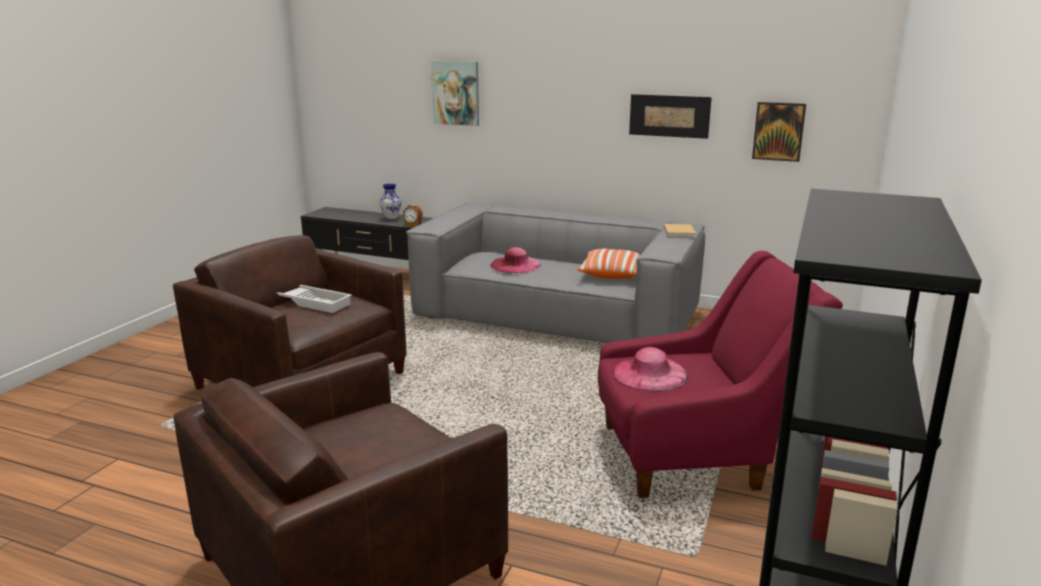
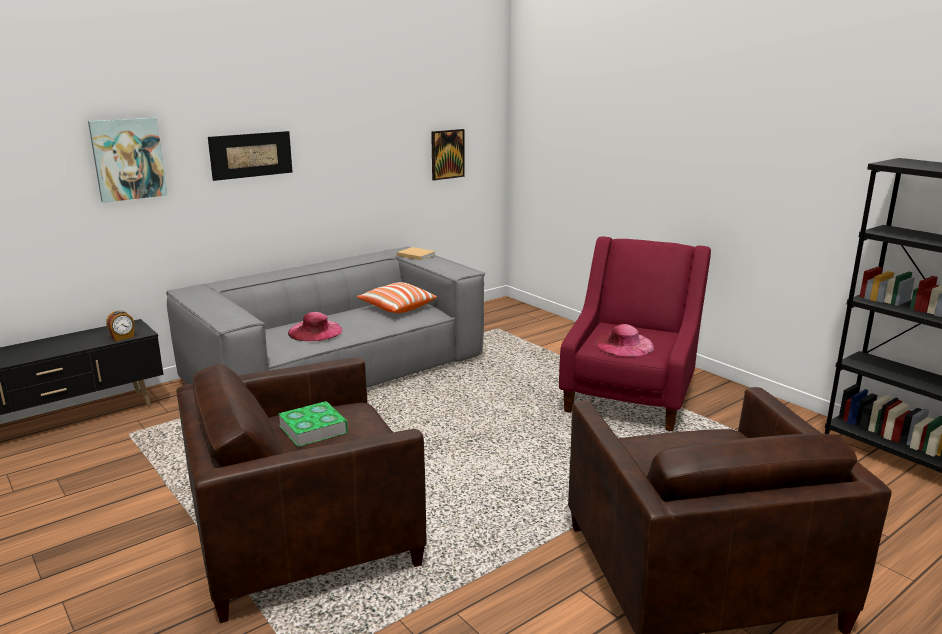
camera: 60 degrees left, 0 degrees up
(315, 302) = (313, 429): white tray -> book
(390, 218) = (67, 342): vase -> none
(669, 116) = (366, 153): picture -> picture (251, 155)

